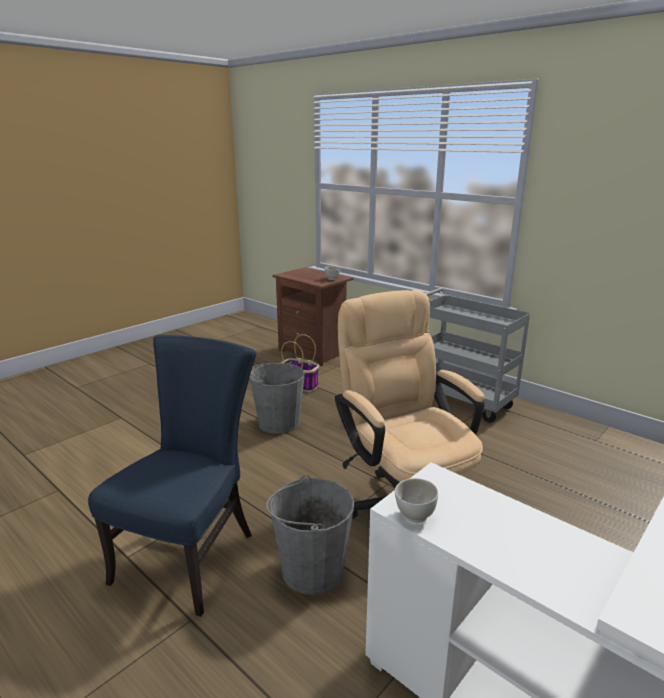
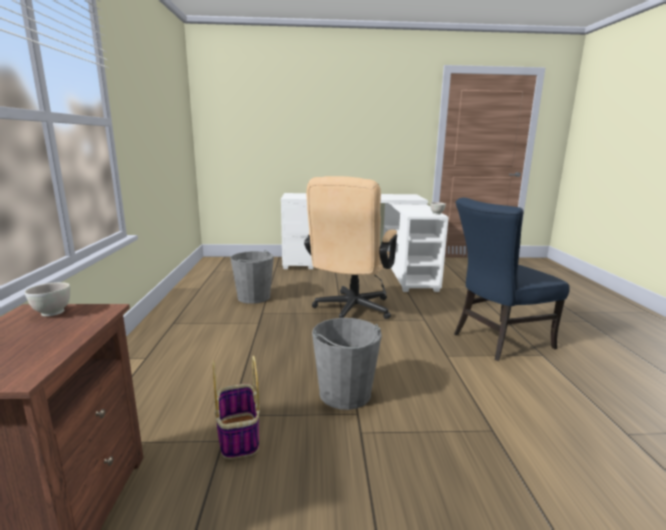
camera: 135 degrees left, 5 degrees down
(312, 570) = (434, 312): grey bucket -> grey bucket (254, 297)
(460, 402) = (181, 332): grey cart -> none

